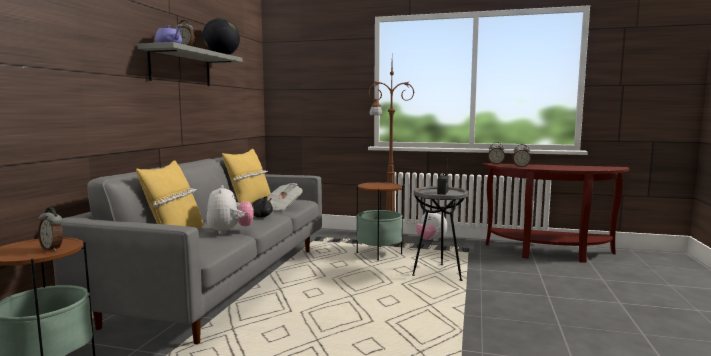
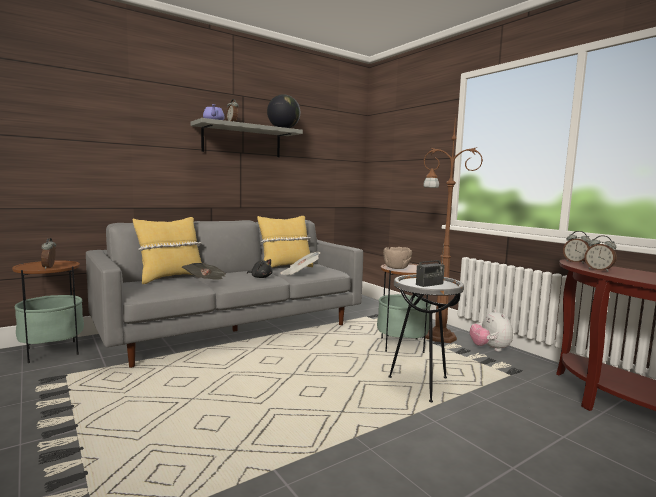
camera: 40 degrees right, 0 degrees up
(230, 232) = (206, 283): plush toy -> newspaper
(376, 186) = (396, 267): none -> brown bowl

